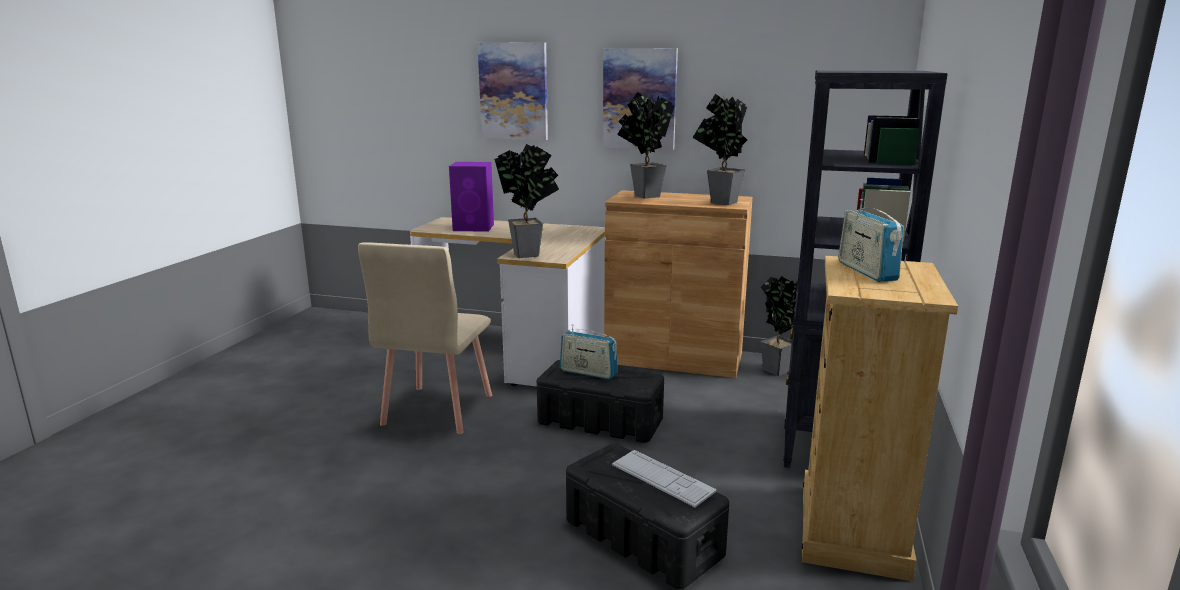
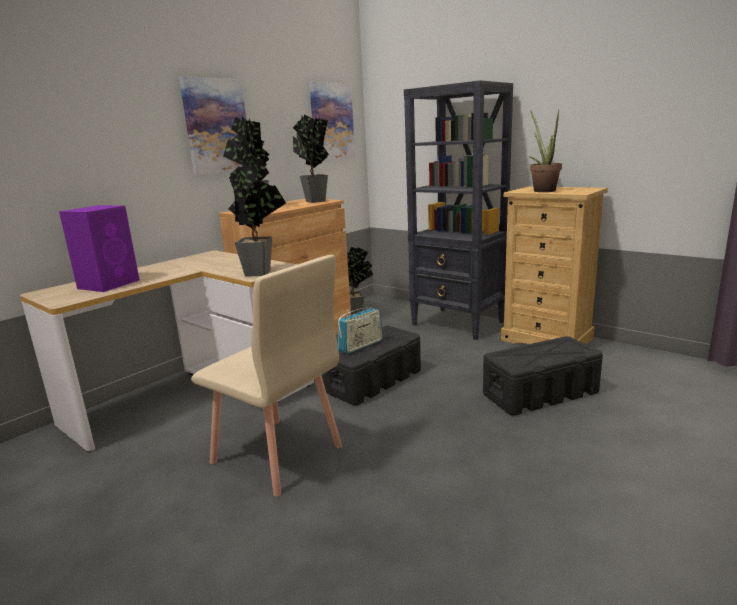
camera: 65 degrees left, 0 degrees up
(514, 91) = (88, 123): picture -> picture (331, 122)
(662, 478) = (541, 347): keyboard -> none
(866, 271) = (542, 190): radio -> potted plant

